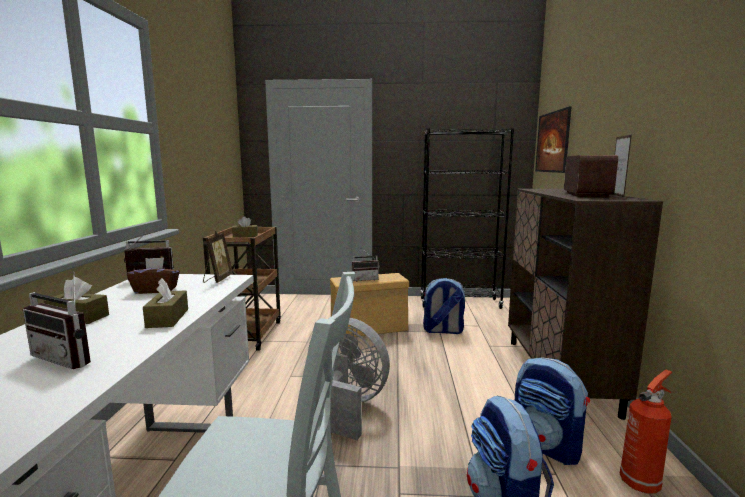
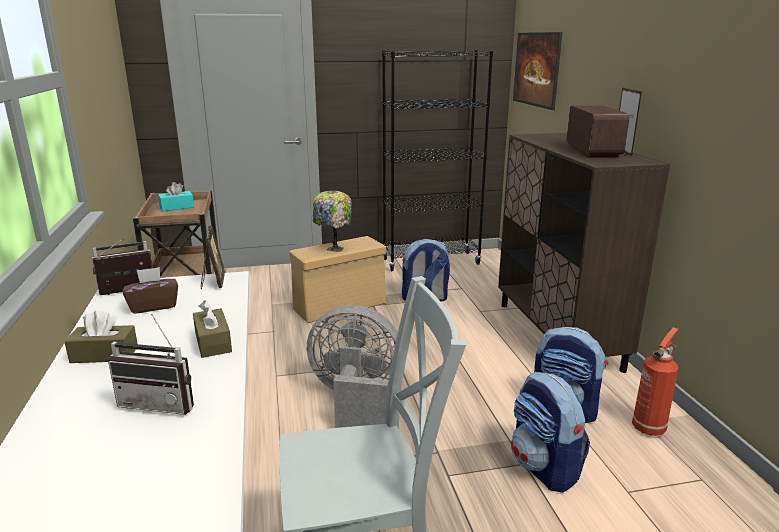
camera: 15 degrees left, 10 degrees up
(245, 236) = (177, 207): brown tissue box -> turquoise tissue box
(365, 279) = (333, 249): radio -> table lamp

